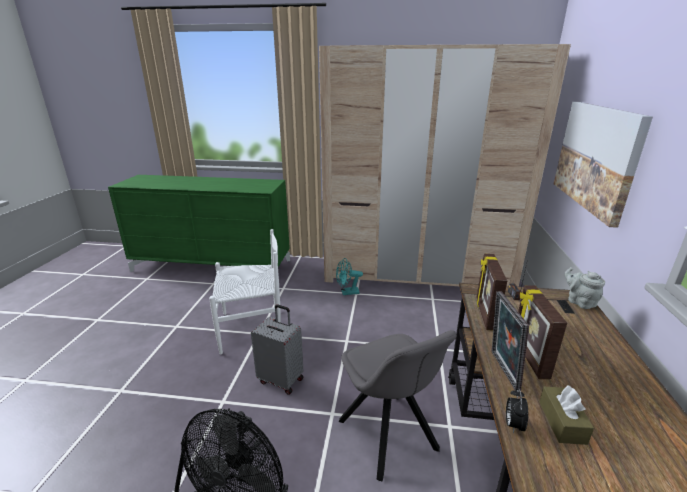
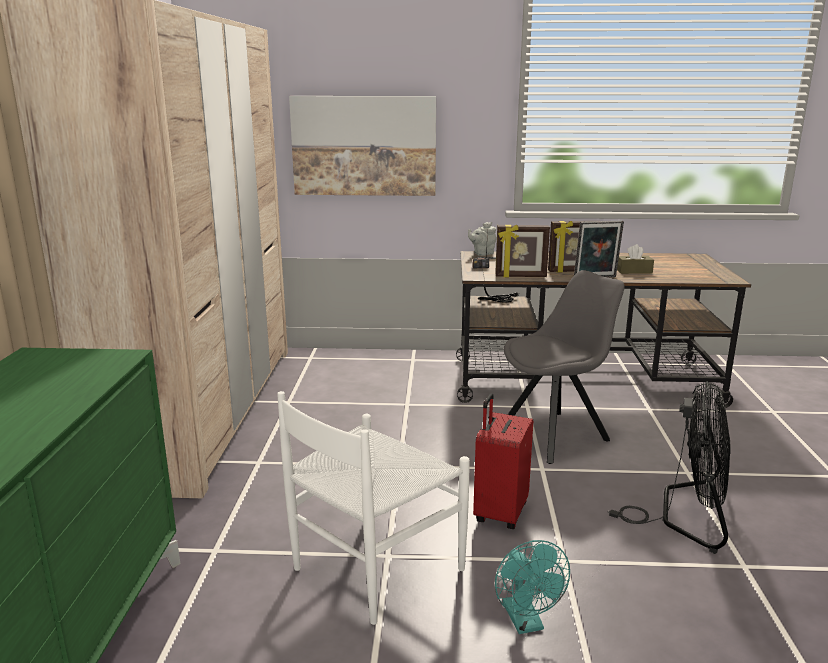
camera: 95 degrees left, 5 degrees down
(251, 329) = (373, 568): white chair -> white chair turned 120 degrees counterclockwise
(281, 380) = (499, 513): grey suitcase -> red suitcase
(347, 292) = (253, 471): turquoise fan -> turquoise fan (526, 622)
(513, 424) = (648, 279): alarm clock -> none

